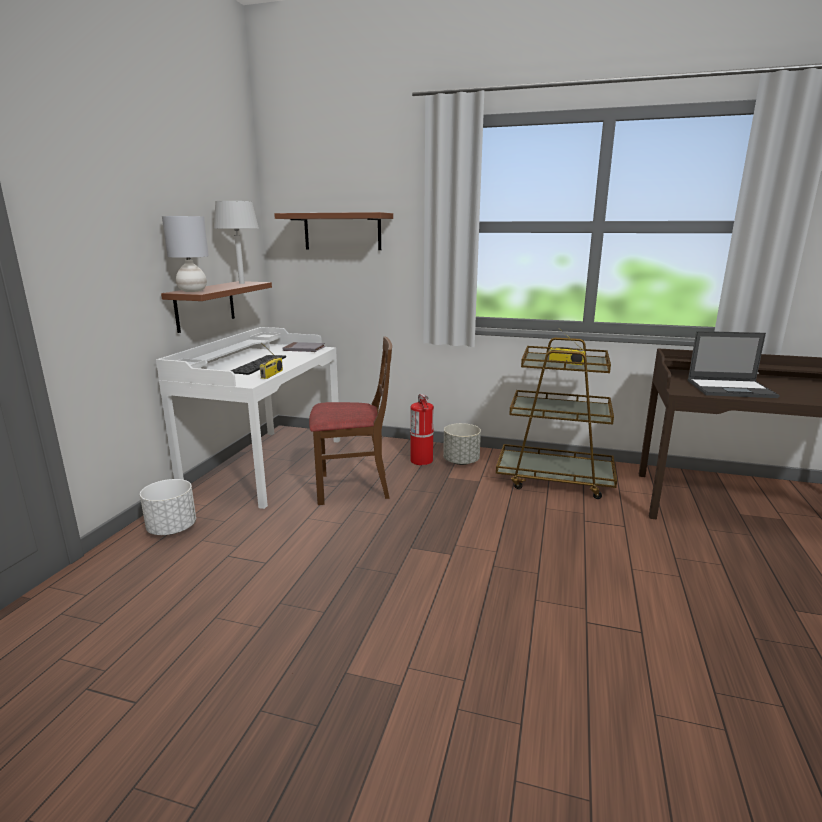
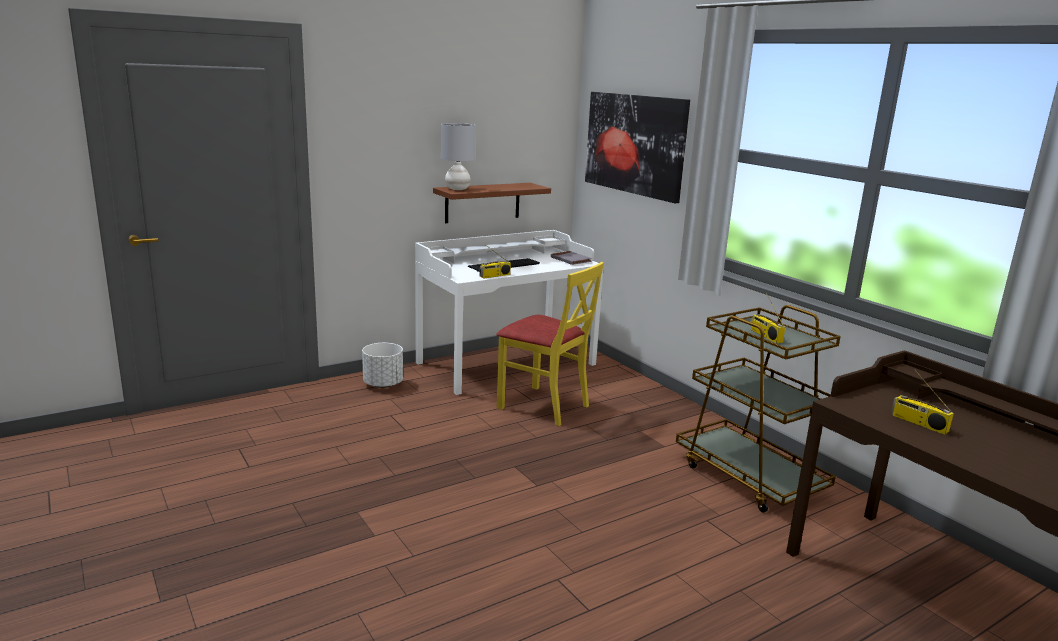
camera: 40 degrees right, 0 degrees up
(241, 283) = (521, 186): grey table lamp -> none
(342, 231) = (635, 144): brown shelf -> picture
(353, 487) = (544, 406): brown chair -> yellow chair
(421, 461) = (640, 408): fire extinguisher -> none
(461, 461) = (679, 423): grey planter -> none
(731, 389) = (918, 423): laptop -> radio

